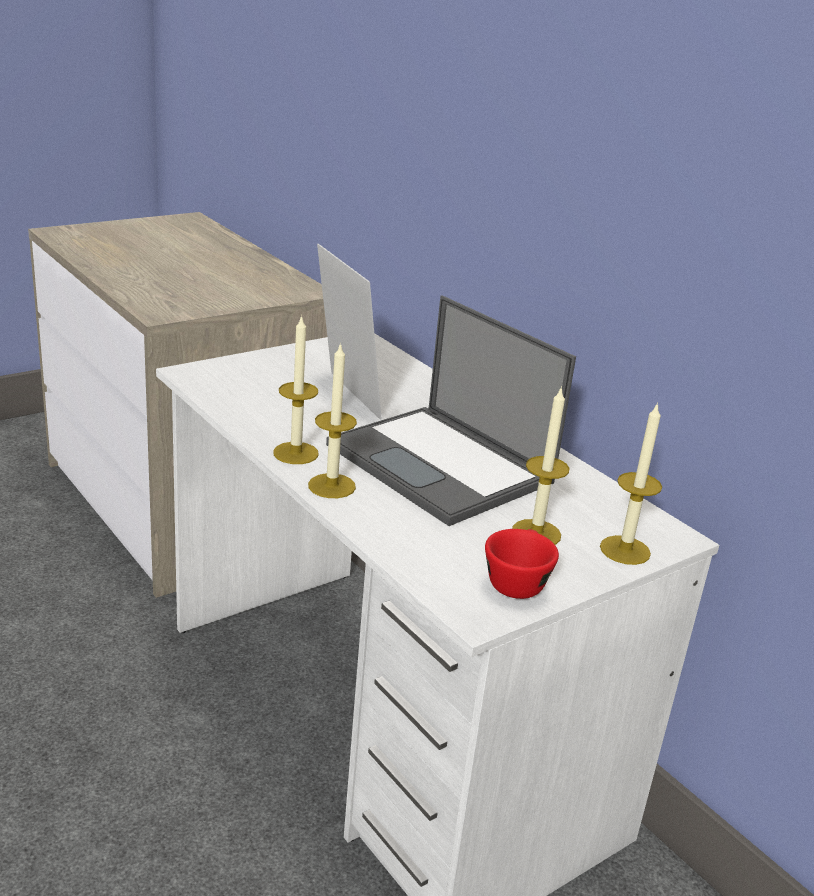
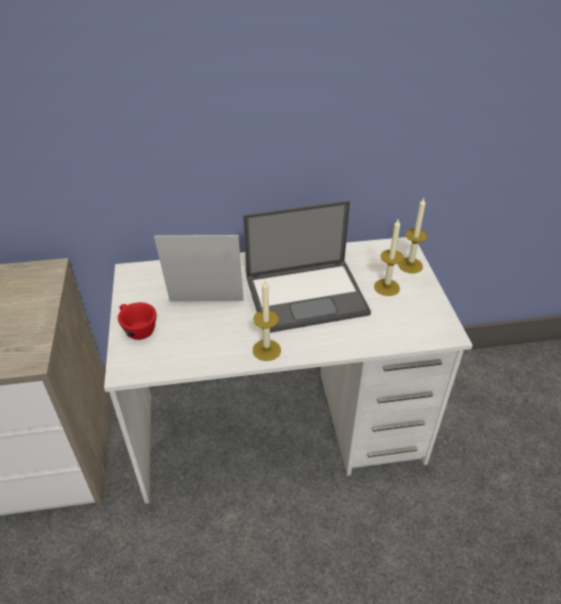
camera: 60 degrees left, 15 degrees up
(331, 486) = (311, 346): candle -> none
(517, 580) = (425, 310): red cup -> red cup (137, 329)

